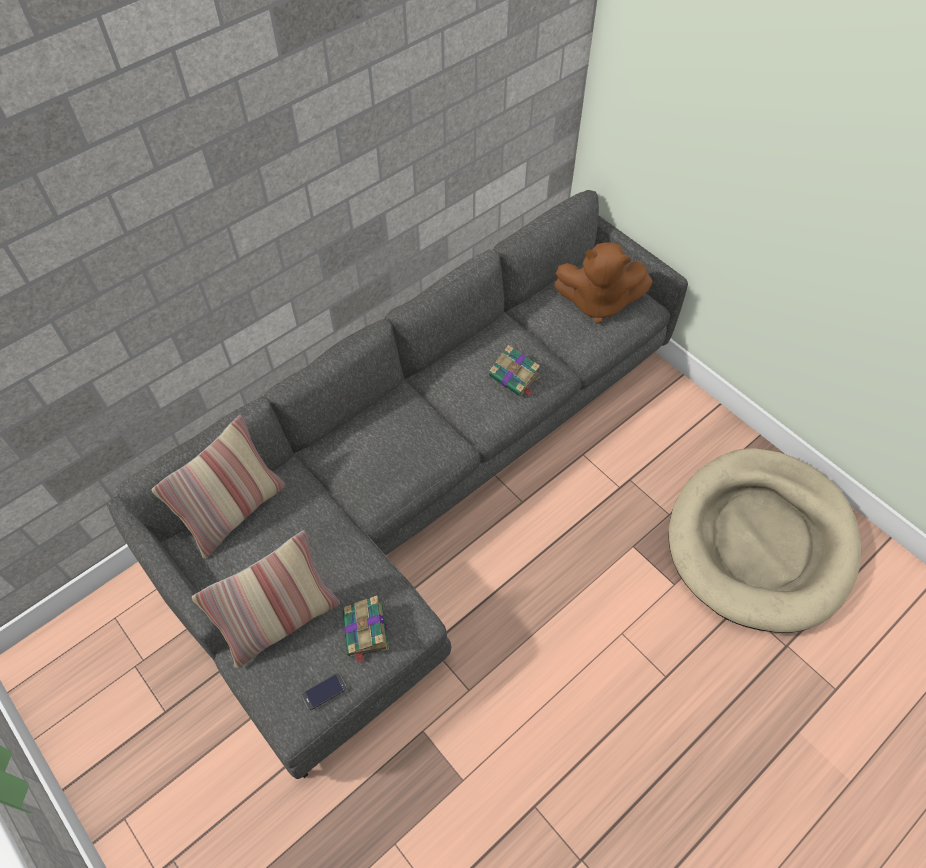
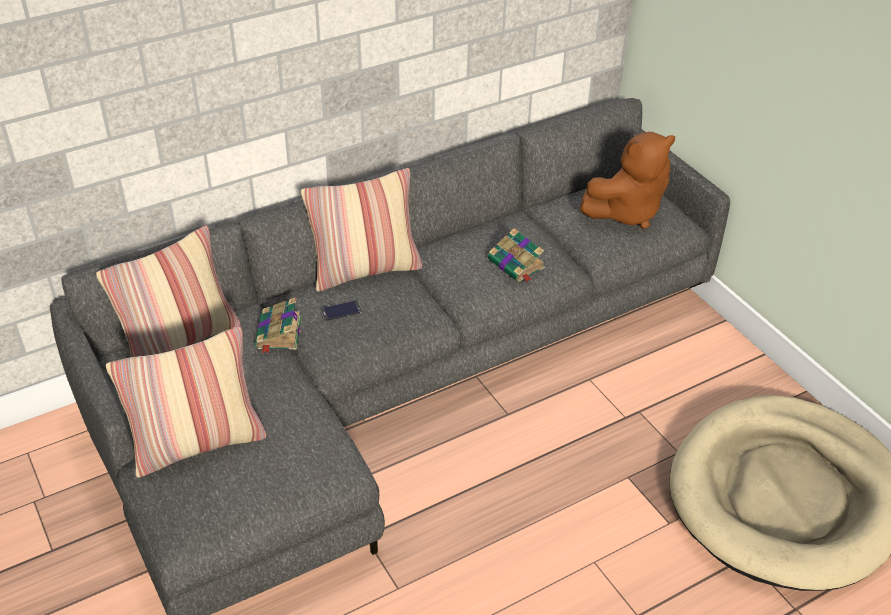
camera: 10 degrees right, 15 degrees down
(324, 691) = (224, 515): phone -> phone (340, 311)
(366, 632) = (287, 467): book -> book (279, 334)
(382, 404) = (365, 270): none -> pillow
(597, 303) = (626, 212): brown plush toy -> brown plush toy turned 45 degrees counterclockwise

